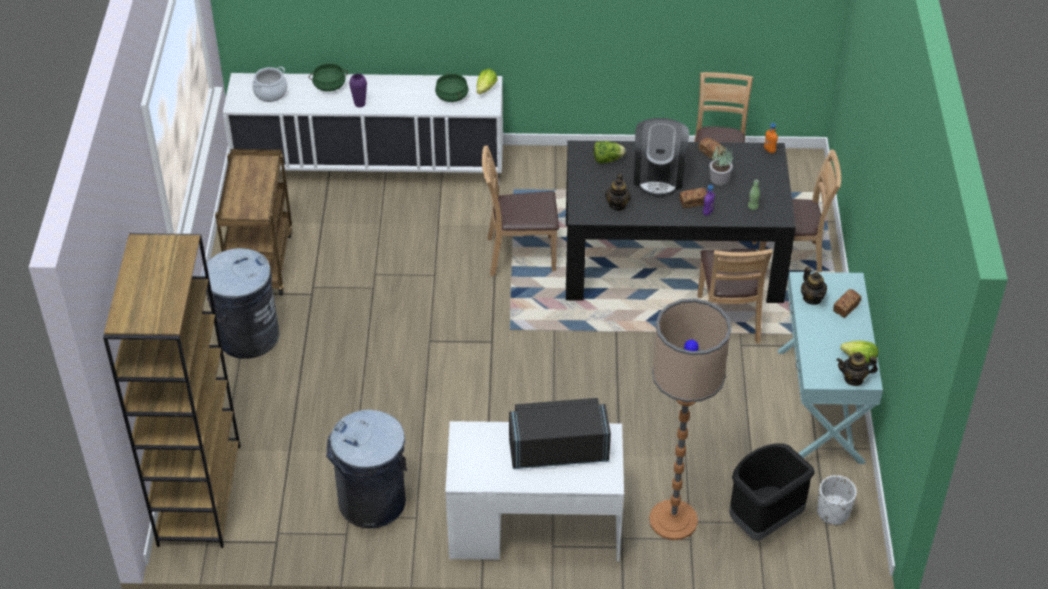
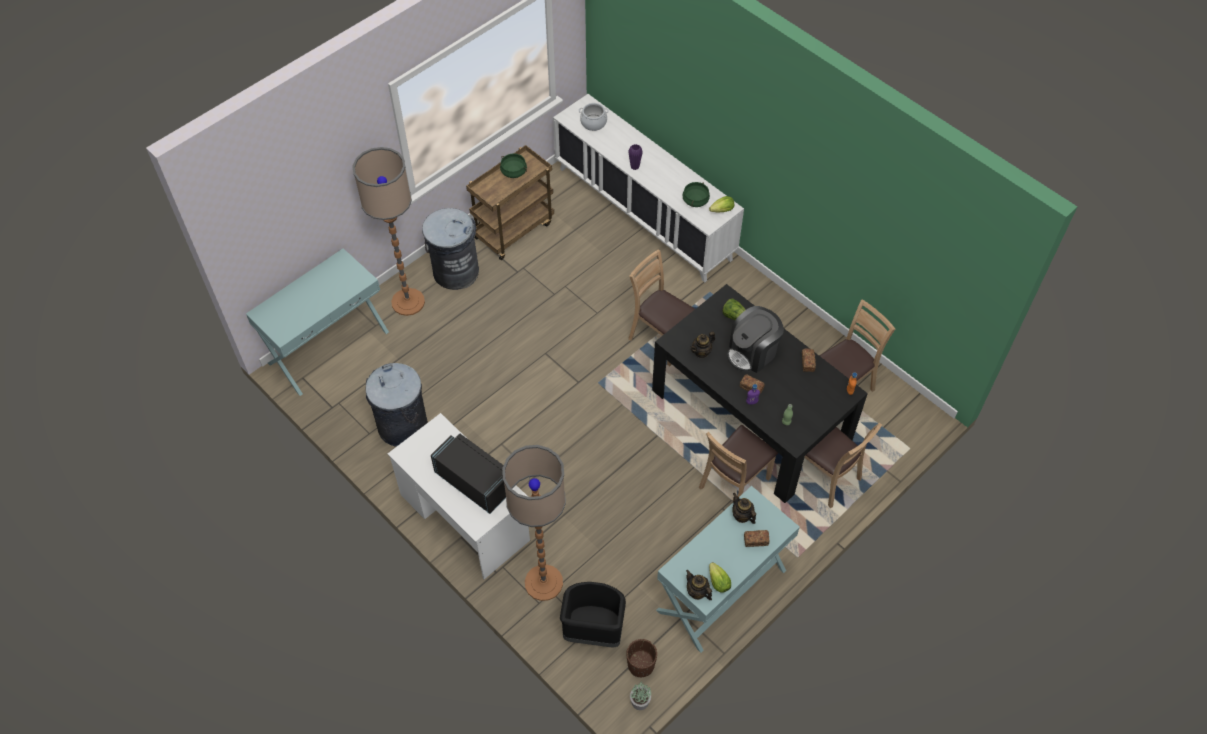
camera: 45 degrees right, 10 degrees up
(199, 494) = (328, 347): brown bookcase -> turquoise console table
(233, 395) = (408, 302): none -> floor lamp
(329, 85) = (632, 141): green cooking pot -> green cooking pot (514, 171)
(719, 179) = (789, 385): potted plant -> potted plant (639, 702)
(812, 298) = (742, 516): teapot -> teapot turned 120 degrees clockwise
(833, 512) = (641, 665): white planter -> brown planter

